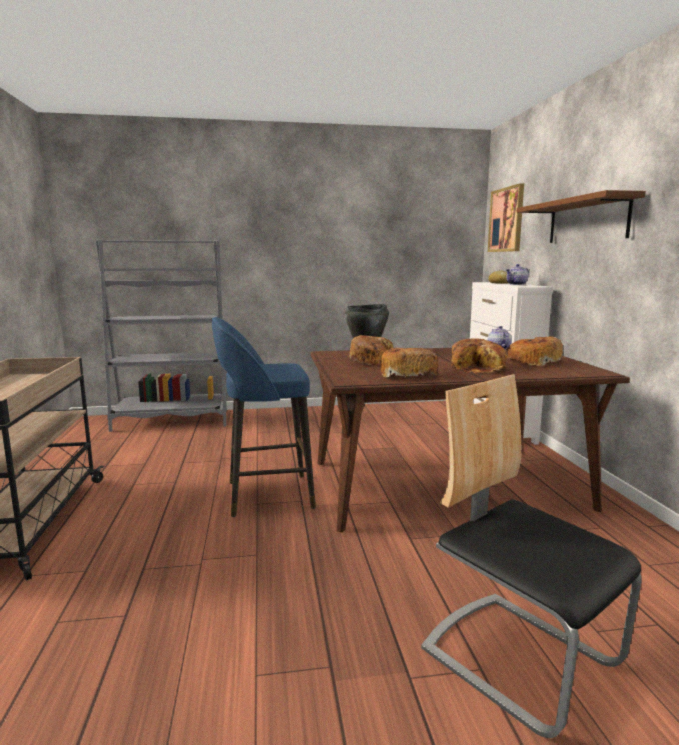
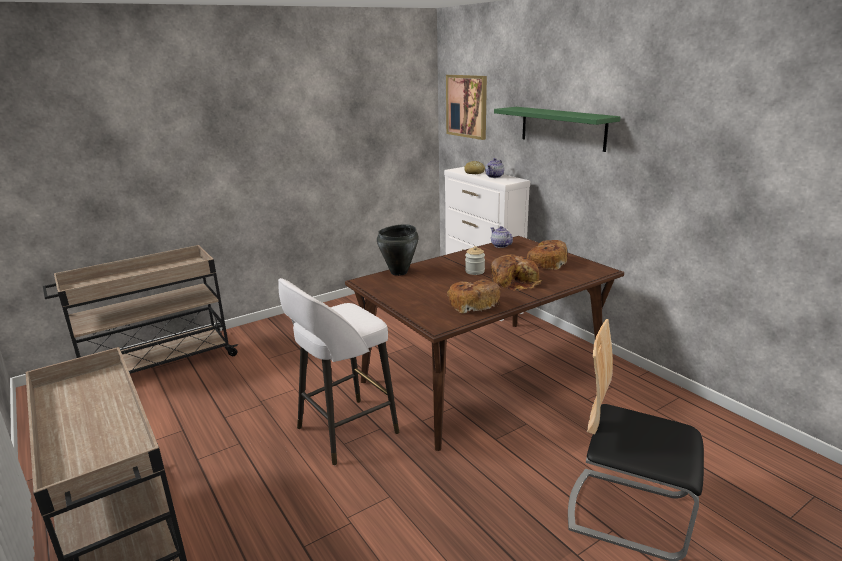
camera: 25 degrees left, 10 degrees up
(171, 421) = (156, 365): grey bookcase -> beige cart
(266, 495) = (344, 431): blue stool -> white stool
(374, 361) = (423, 288): bread -> none
(443, 358) = (474, 271): none -> jar
(587, 220) = (562, 128): brown shelf -> green shelf

